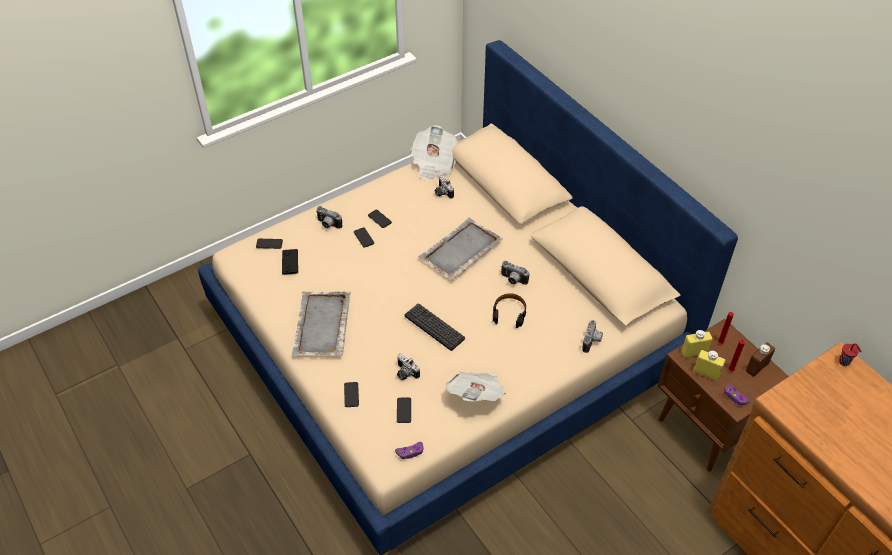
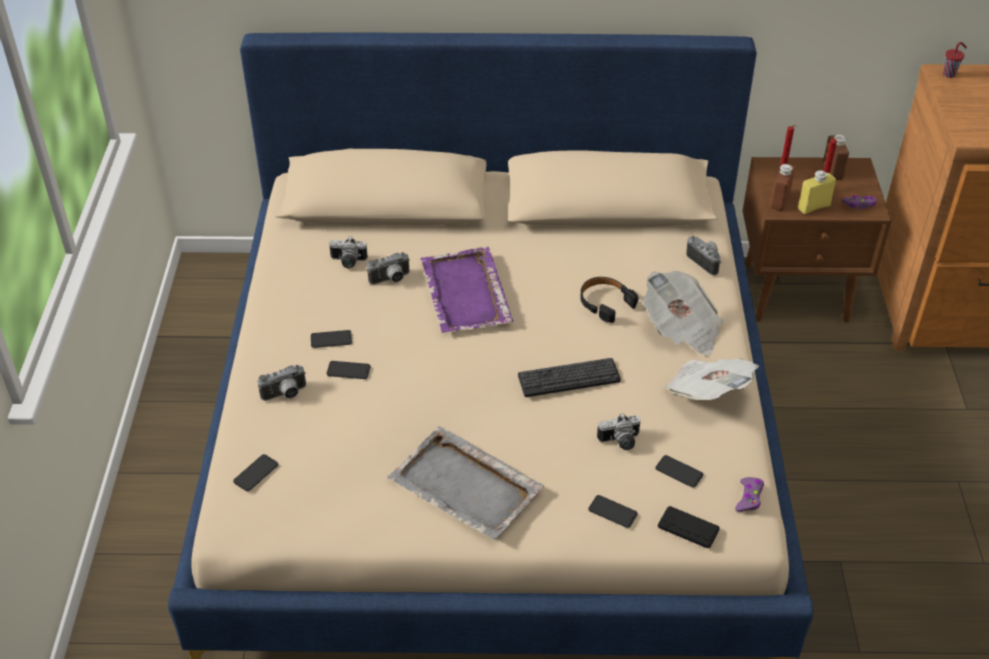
camera: 55 degrees left, 5 degrees down
(290, 262) = (318, 465): black game controller -> black game controller (688, 528)
(434, 163) = (287, 244): newspaper -> newspaper (681, 329)
(460, 251) = (465, 294): grey tray -> purple tray
(513, 280) = (556, 275): camera -> camera (391, 280)
(694, 353) = (779, 200): yellow bottle -> brown bottle

